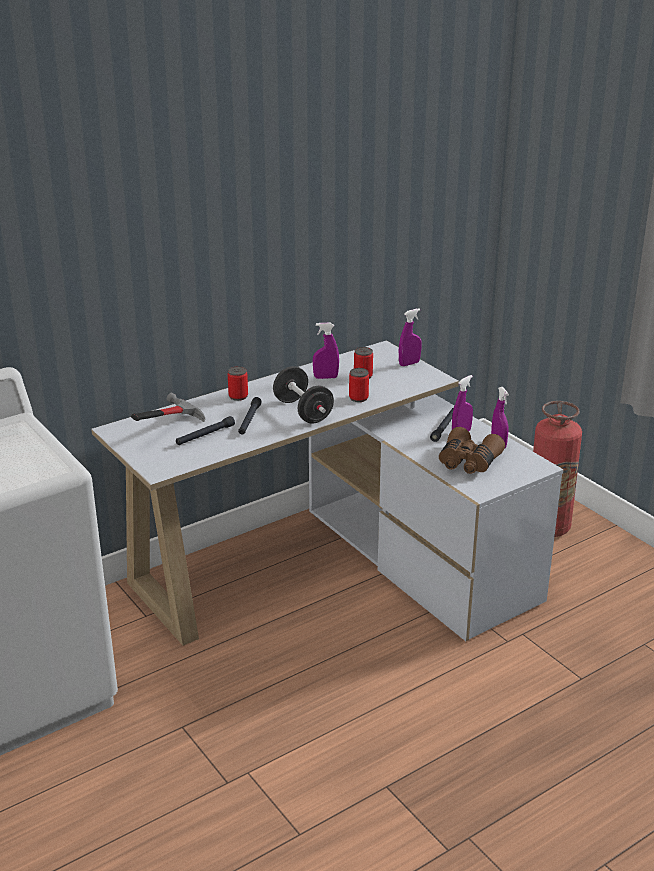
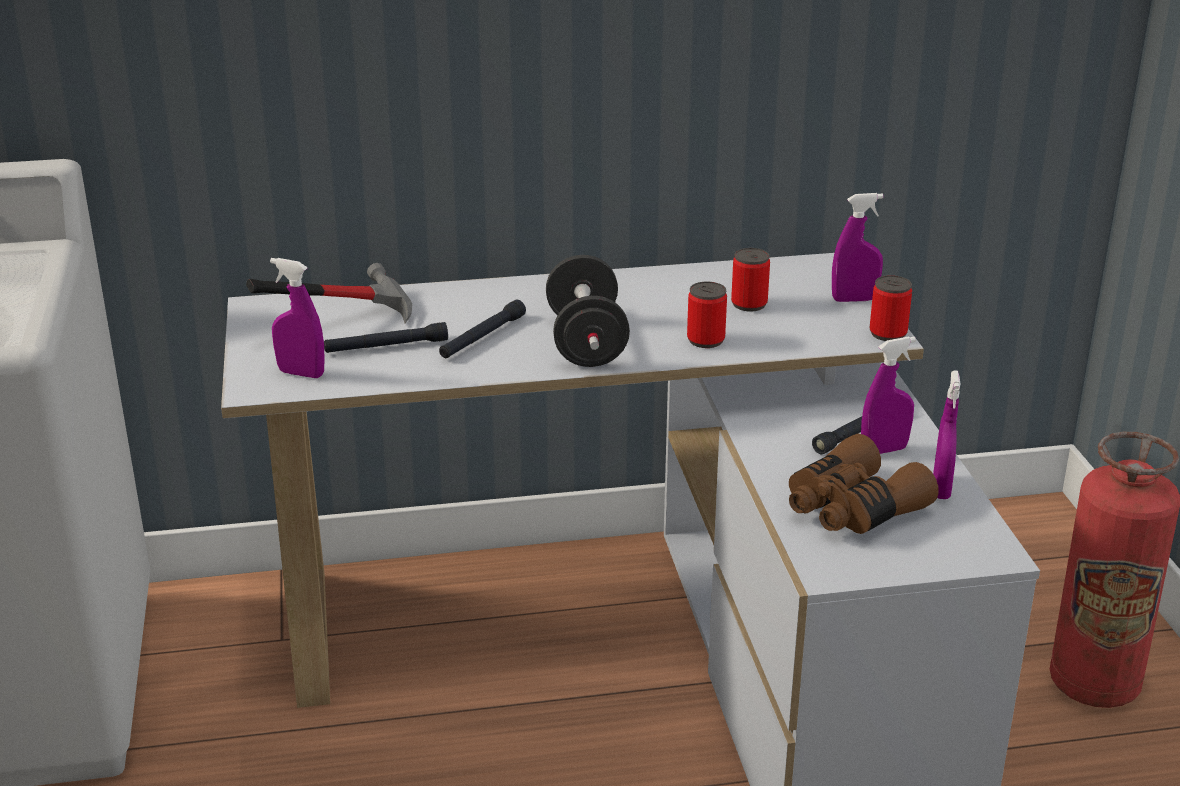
camera: 25 degrees right, 0 degrees up
(238, 396) = (502, 294): can -> can (888, 333)
(325, 377) = (680, 293): purple spray bottle -> purple spray bottle (301, 373)

